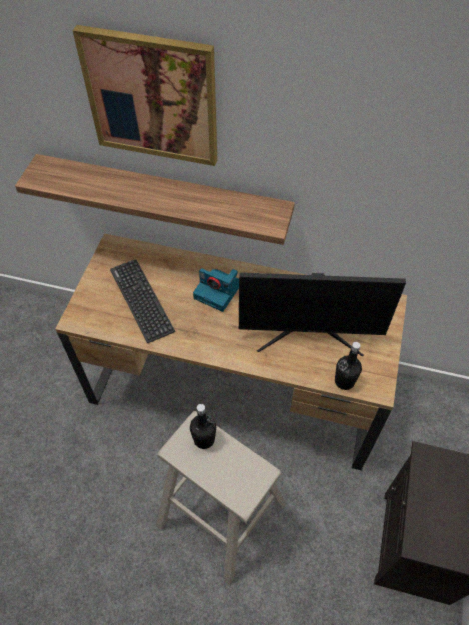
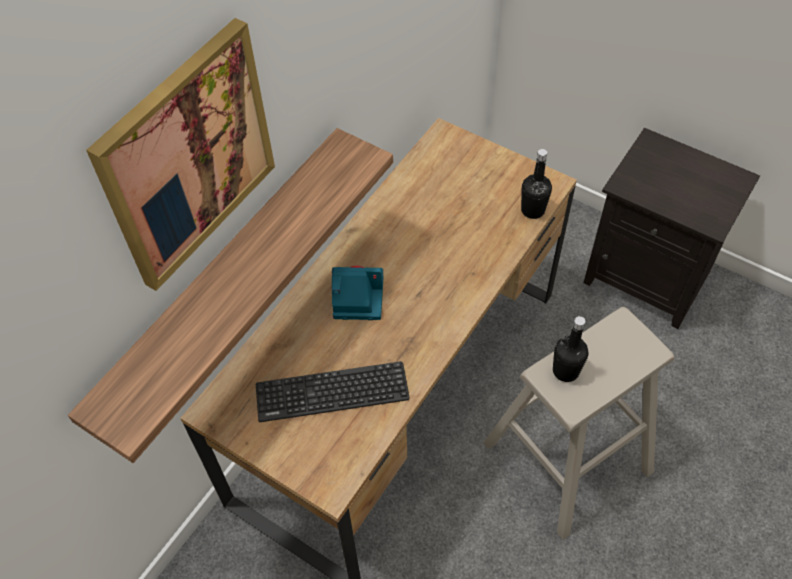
camera: 70 degrees left, 0 degrees up
(218, 292) = (356, 297): camera -> camera turned 135 degrees counterclockwise
(309, 334) = (458, 221): monitor -> none

